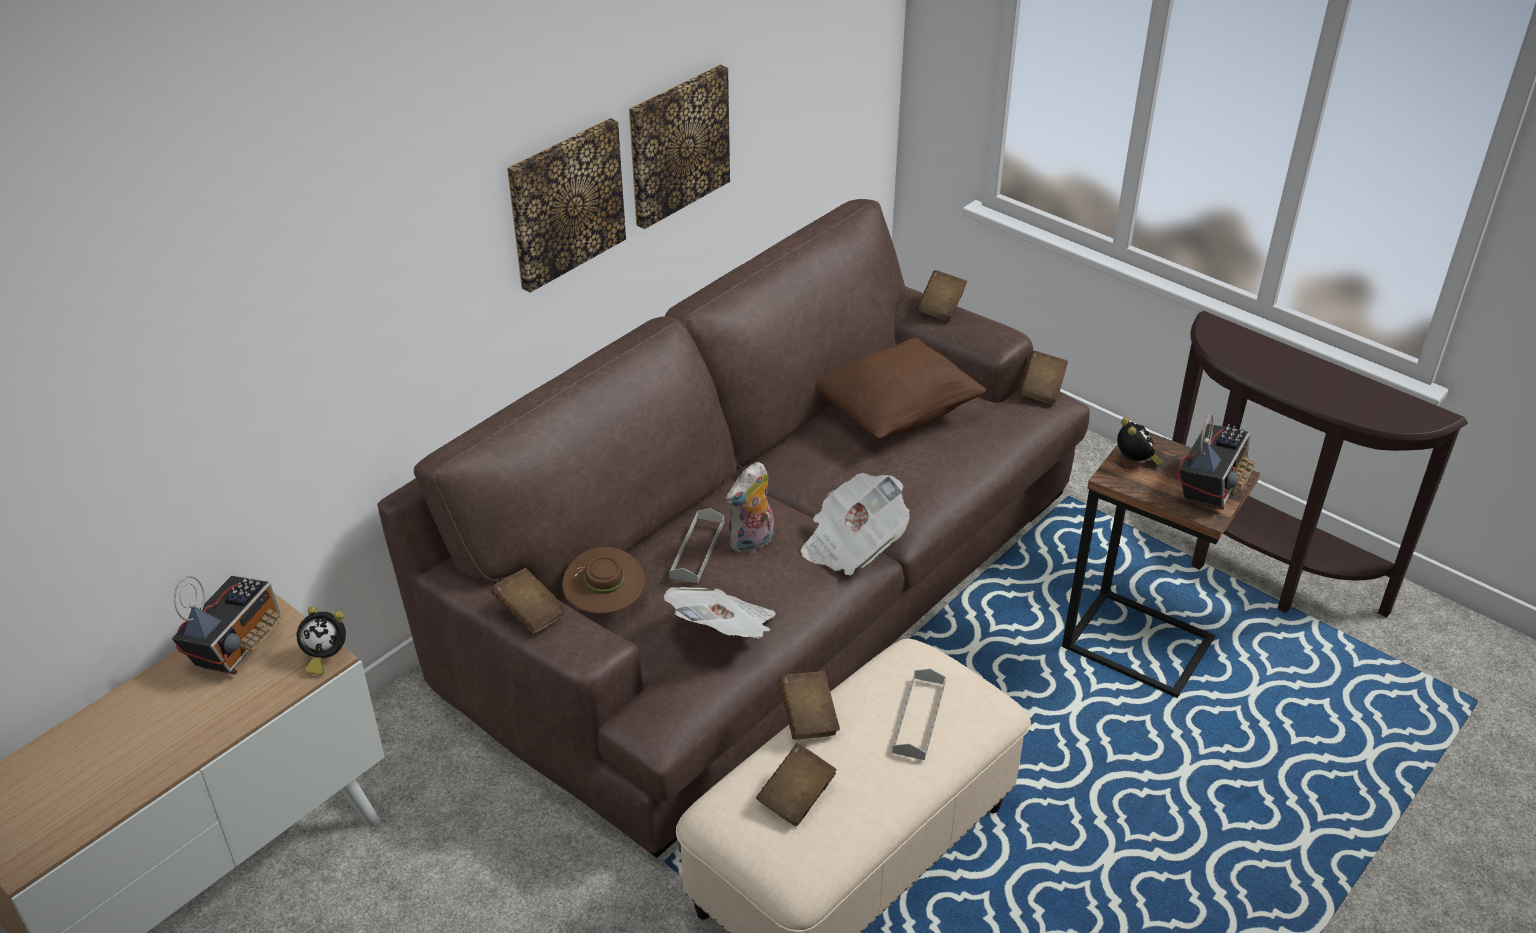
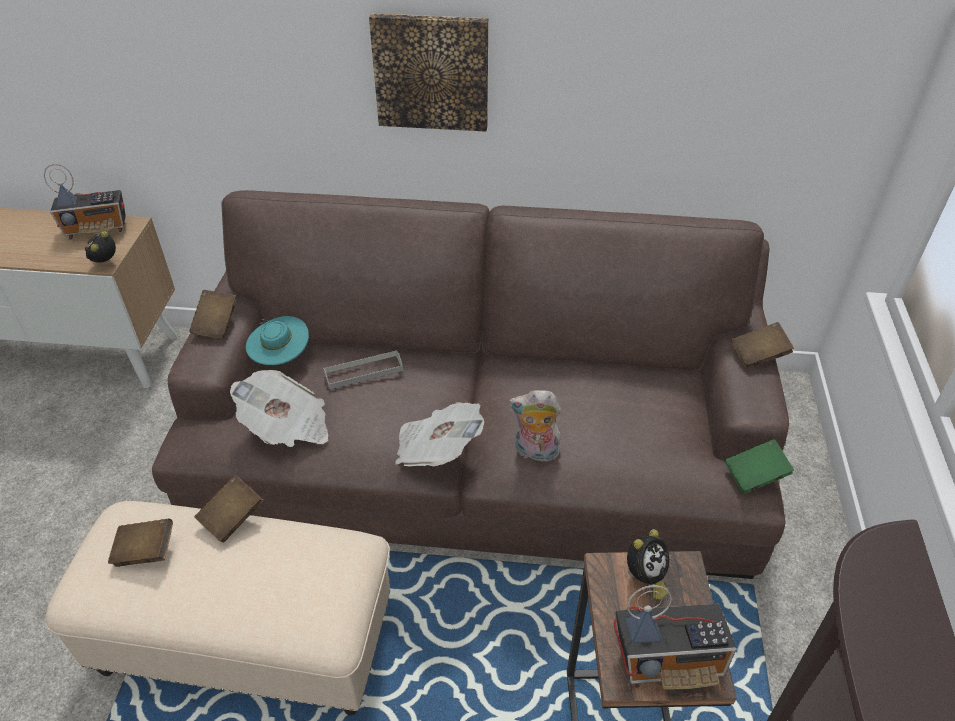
camera: 55 degrees right, 5 degrees up
(325, 657) = (105, 262): alarm clock -> alarm clock turned 60 degrees clockwise
(605, 604) = (281, 358): brown hat -> turquoise hat
(677, 145) = (567, 78): picture -> none
(752, 543) = (395, 395): plush toy -> plush toy (534, 452)
(897, 414) = (618, 400): brown pillow -> none
(919, 717) = (272, 586): grey tray -> none
(1042, 389) = (755, 475): brown book -> green book

